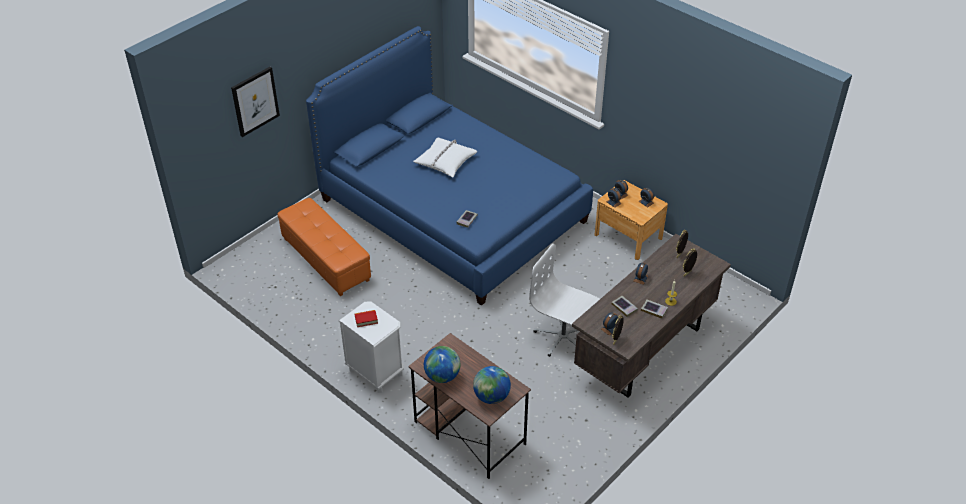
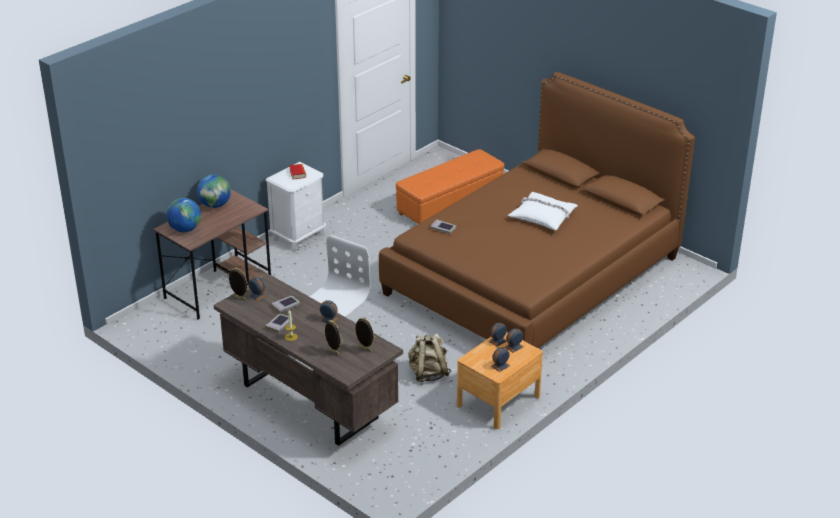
camera: 90 degrees right, 10 degrees down
(255, 101) = (509, 38): picture -> none
(452, 210) = (532, 275): blue bed -> brown bed
(597, 276) = (428, 374): none -> beige backpack

